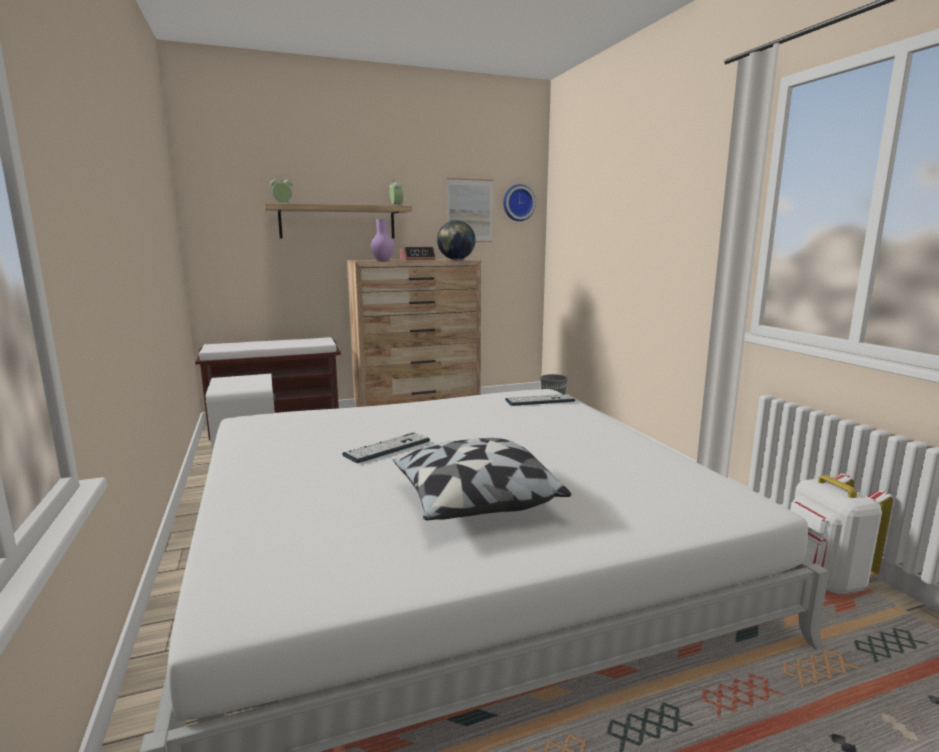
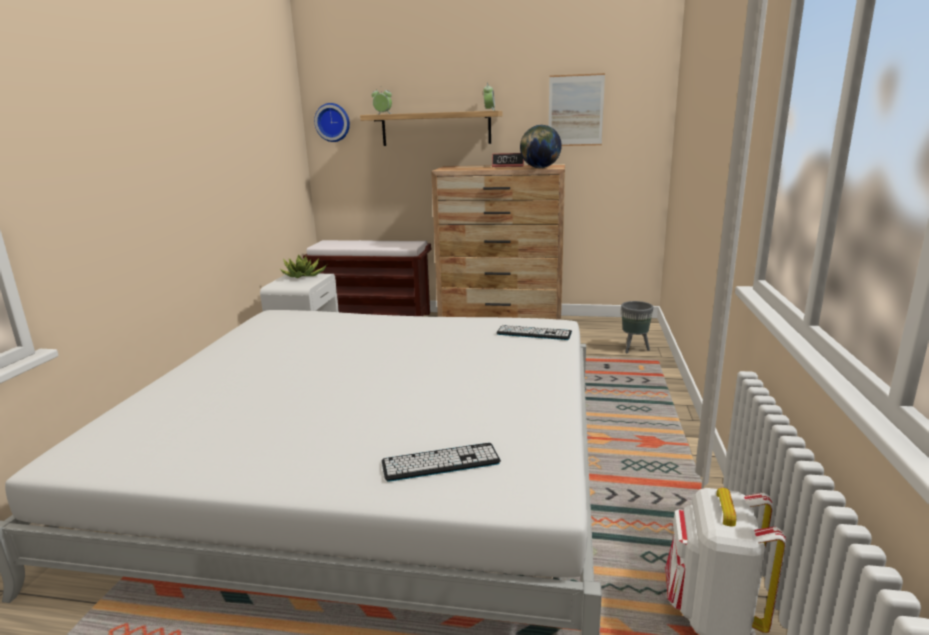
camera: 30 degrees right, 5 degrees up
(240, 379) = (303, 276): none -> potted plant
(383, 261) = (462, 169): purple vase -> none
(387, 448) = (325, 358): keyboard -> keyboard (440, 462)
(474, 501) = (309, 422): pillow -> none
(518, 203) = (637, 98): wall clock -> wall clock (333, 122)

